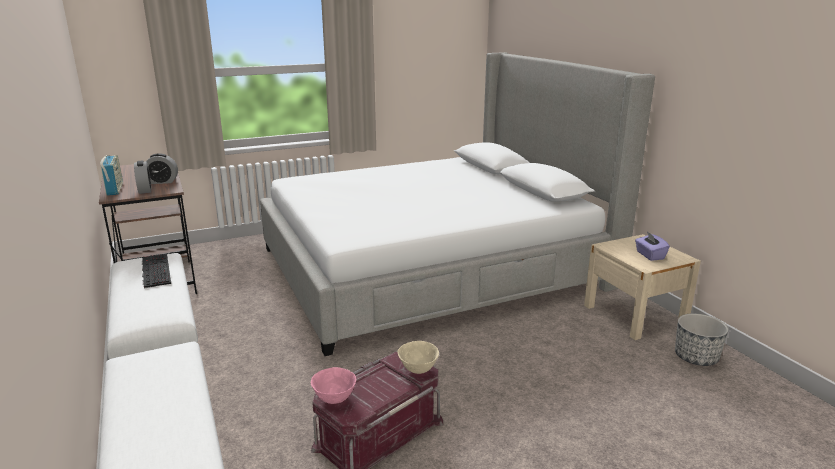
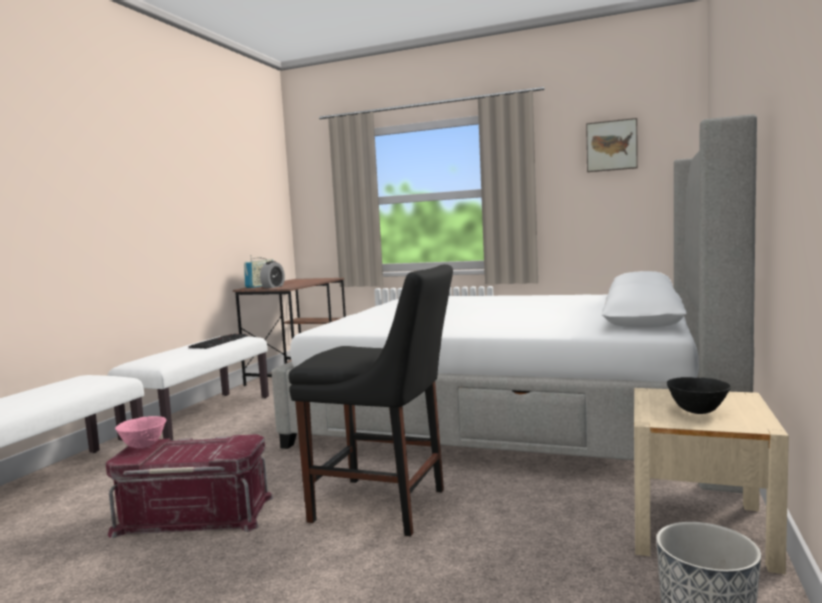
camera: 45 degrees right, 15 degrees down
(162, 182) = (297, 284): alarm clock -> none
(418, 370) = (235, 450): beige bowl -> none
(426, 30) = (611, 146): none -> picture
(486, 368) = (385, 506): none -> black chair
(649, 255) = (698, 412): purple tissue box -> black bowl

